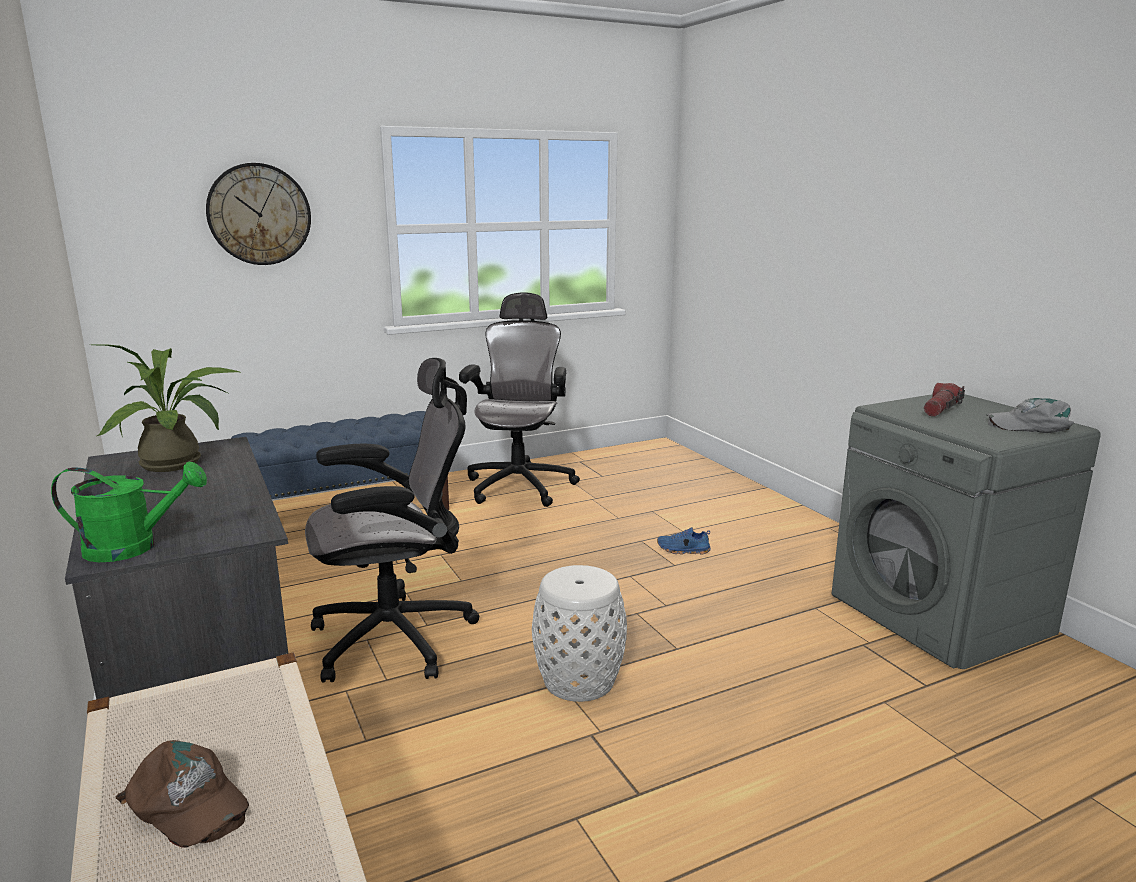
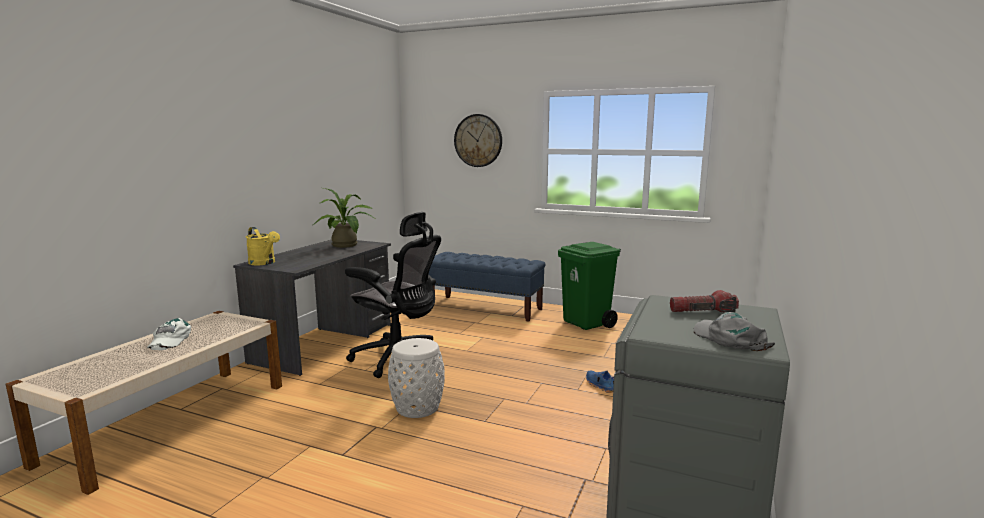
camera: 50 degrees right, 5 degrees down
(134, 547) = (264, 263): green watering can -> yellow watering can
(187, 804) = (169, 340): brown cap -> white cap
(519, 486) = (587, 323): office chair -> green trash can

